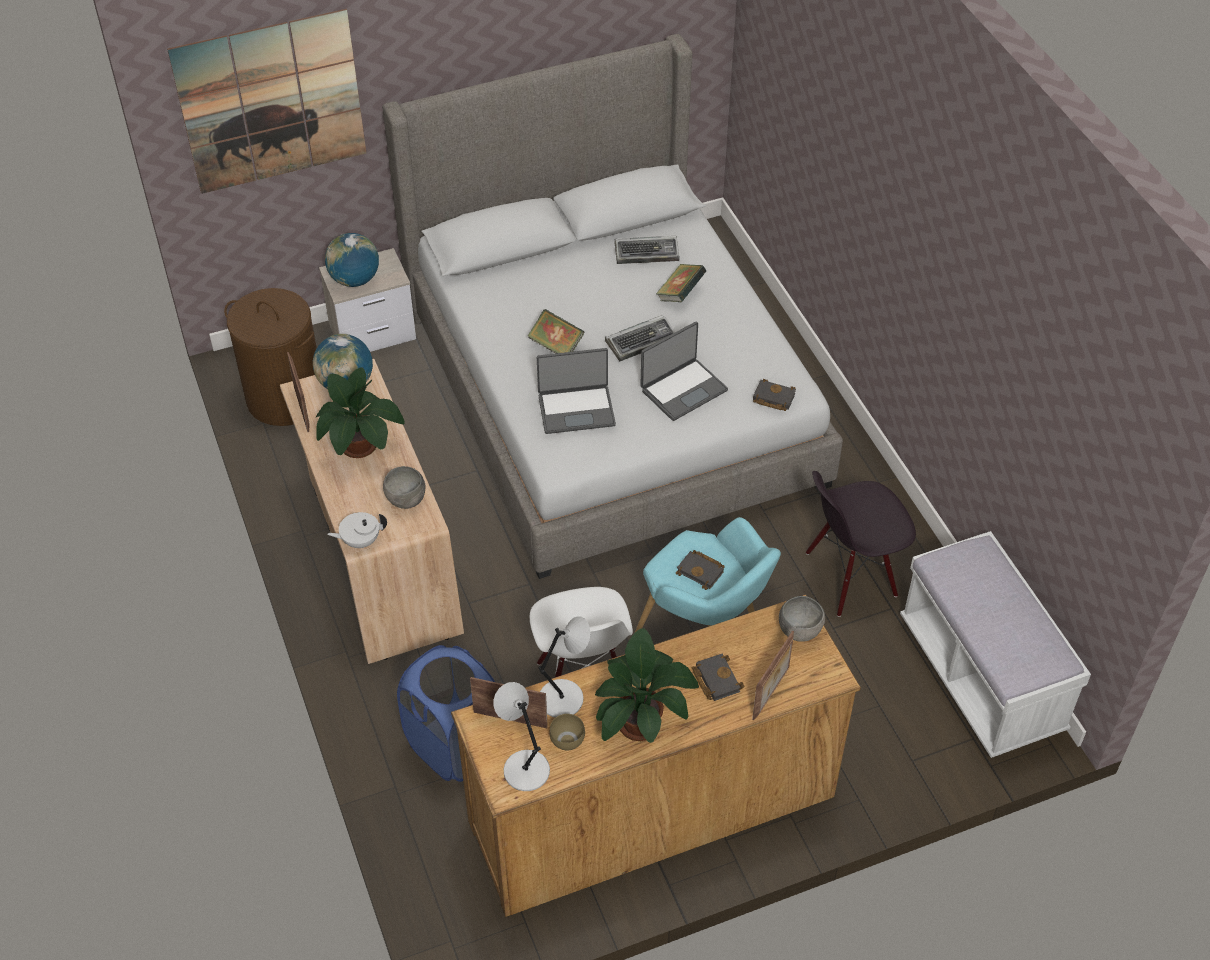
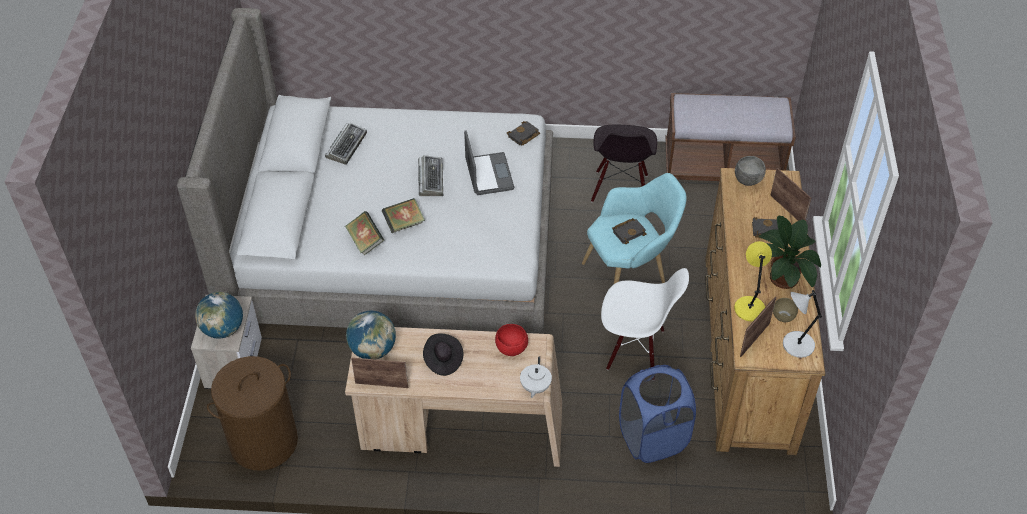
camera: 65 degrees left, 0 degrees up
(271, 102) = (140, 241): picture -> none
(360, 446) = (443, 360): potted plant -> black hat
(406, 501) = (512, 349): grey bowl -> red bowl
(563, 698) = (749, 307): grey table lamp -> yellow table lamp
(576, 409) = (474, 233): laptop -> none
(680, 294) = (399, 144): book -> book (365, 241)
(980, 677) = (723, 164): white bench -> brown bench

